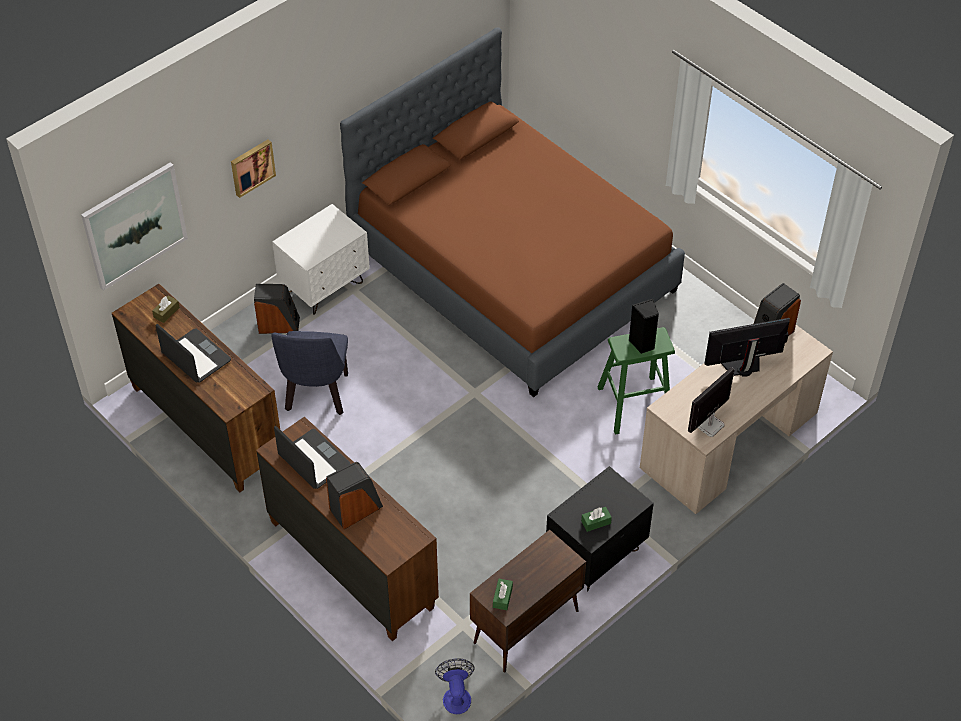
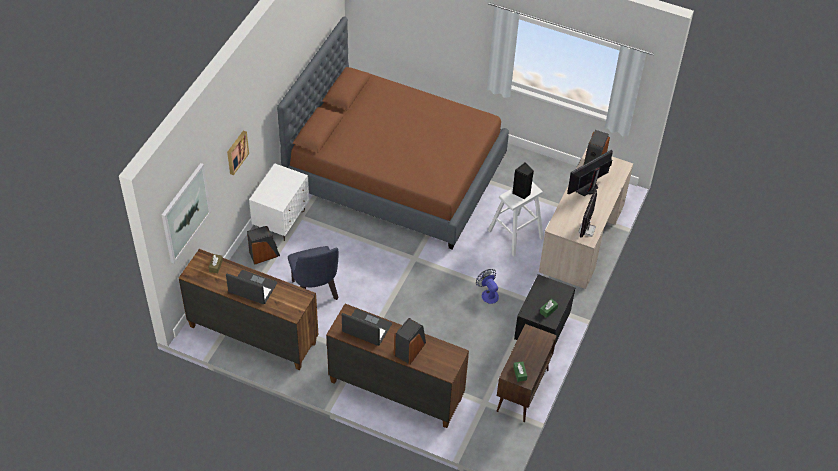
camera: 25 degrees left, 0 degrees up
(456, 695) = (503, 446): fan -> fan (488, 294)
(634, 405) = (515, 234): green stool -> white stool

